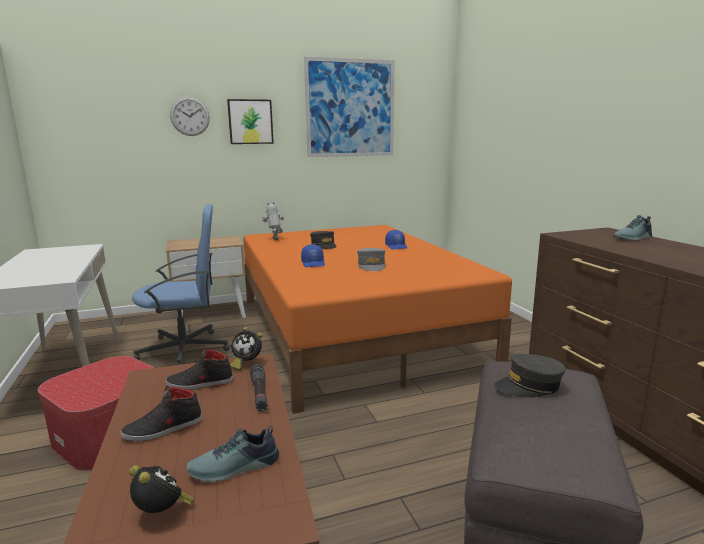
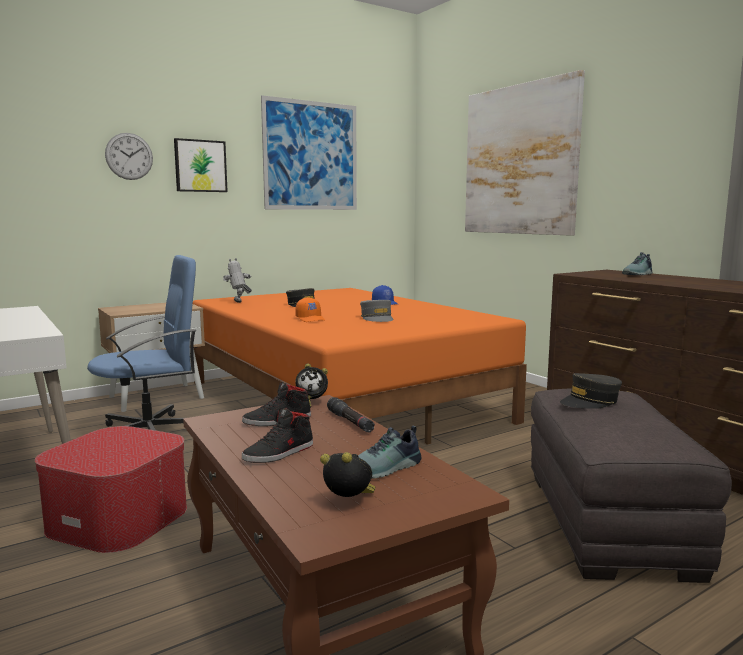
camera: 15 degrees left, 5 degrees down
(313, 263) = (311, 319): blue cap -> orange cap
(539, 109) = (519, 160): none -> picture

